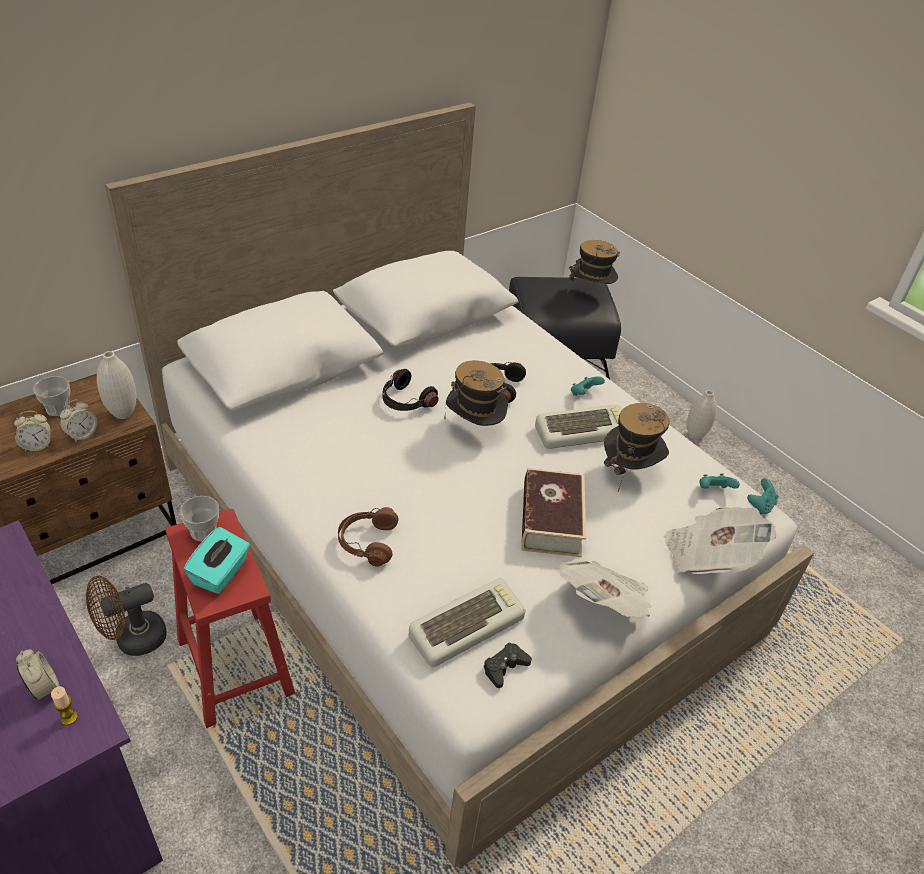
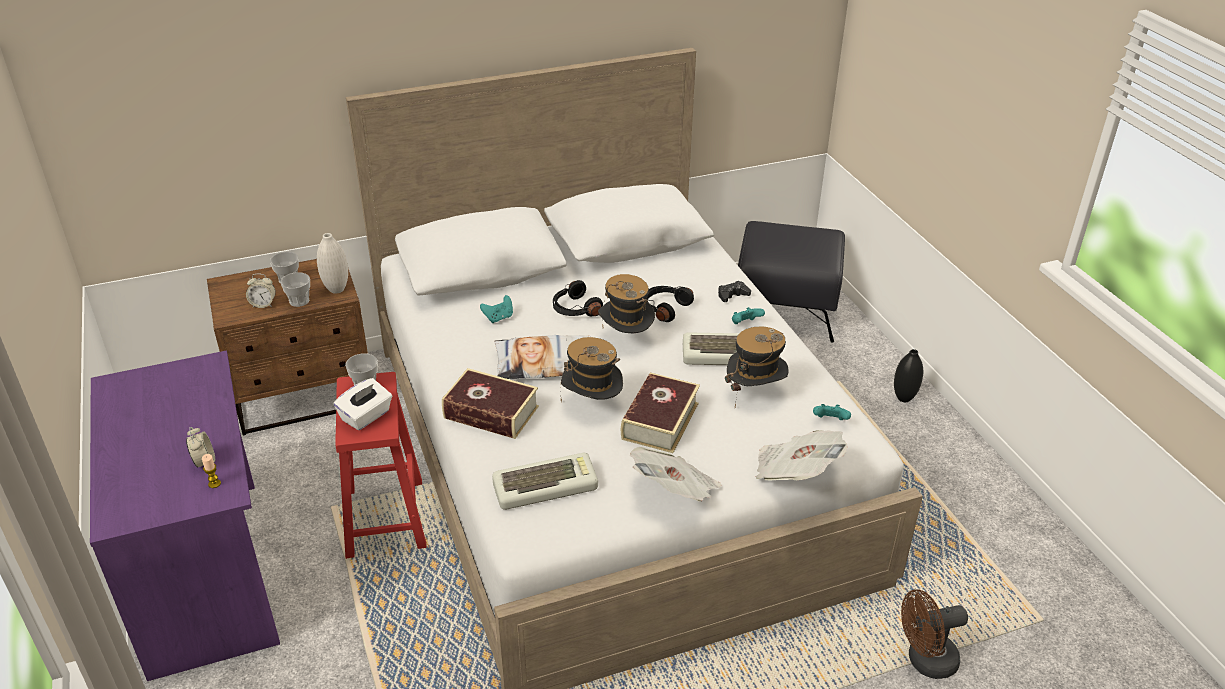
camera: 20 degrees right, 5 degrees down
(82, 435) = (299, 301): alarm clock -> cup
(133, 640) = (311, 483): brown fan -> brown fan (925, 661)
(220, 573) = (366, 416): turquoise tissue box -> white tissue box
(367, 542) = (491, 412): brown headphones -> book
(400, 472) = (544, 364): none -> pillow
(505, 667) = (563, 521): black game controller -> black game controller (732, 295)
(590, 293) = (819, 242): hat -> hat (592, 405)
(695, 435) = (903, 398): white vase -> black vase
(760, 506) = (870, 440): turquoise game controller -> turquoise game controller (498, 318)

